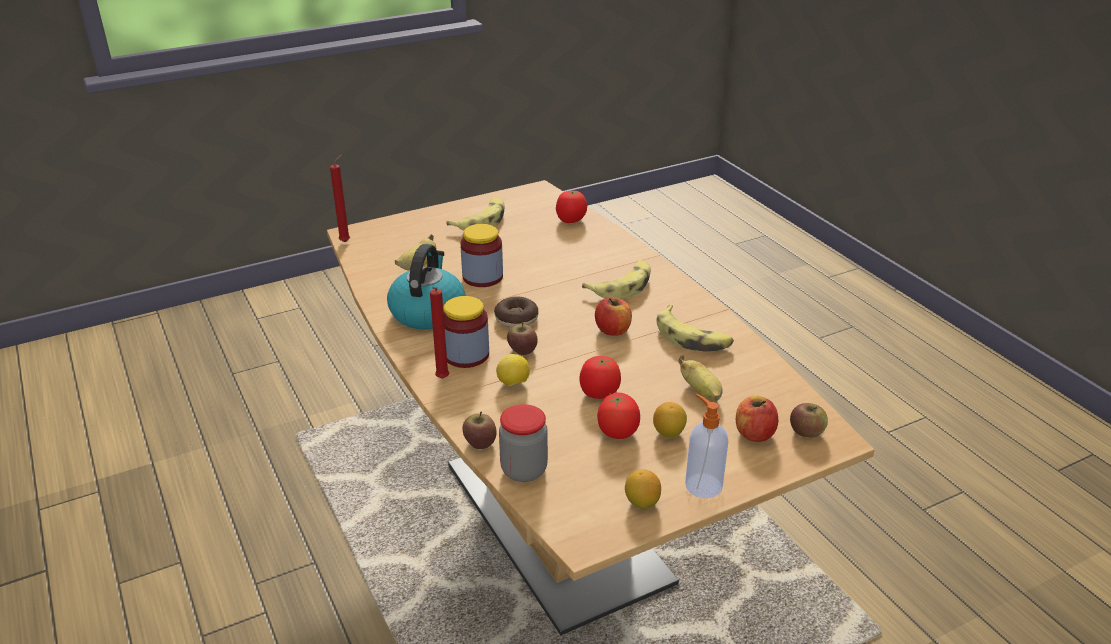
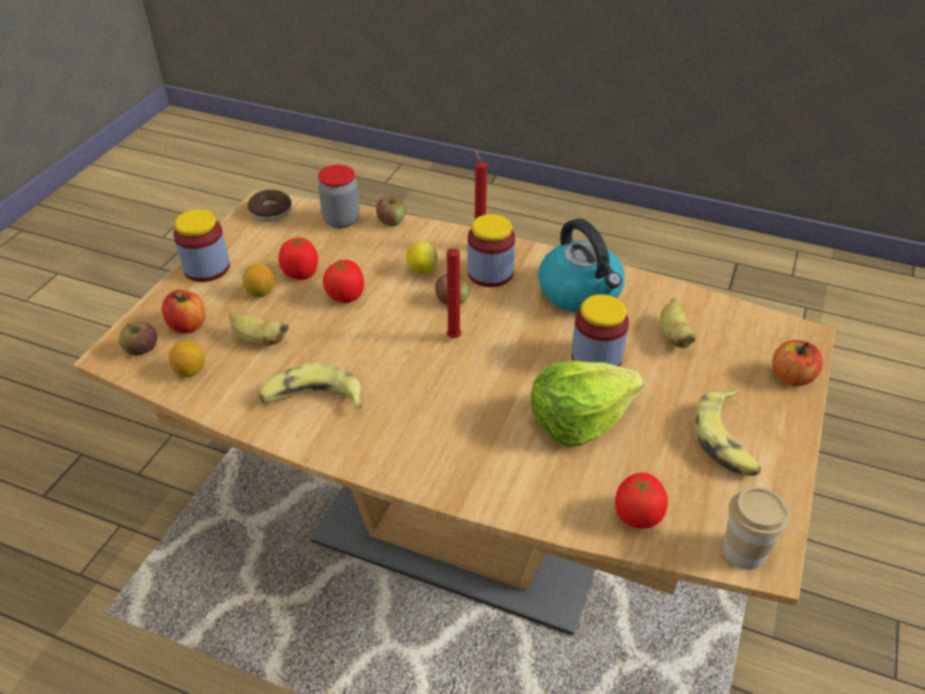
camera: 140 degrees right, 10 degrees up
(346, 241) = (787, 324): red candle -> red candle (453, 339)
(516, 318) = (498, 328): donut -> donut (270, 211)
(541, 258) = (578, 419): none -> lettuce
(542, 195) = (744, 551): none -> cup
(613, 330) = (397, 364): apple -> apple (791, 377)
(622, 286) = (447, 429): banana -> none
(642, 502) = (242, 238): lemon -> lemon (190, 371)
(702, 485) = (207, 268): soap dispenser -> jar

